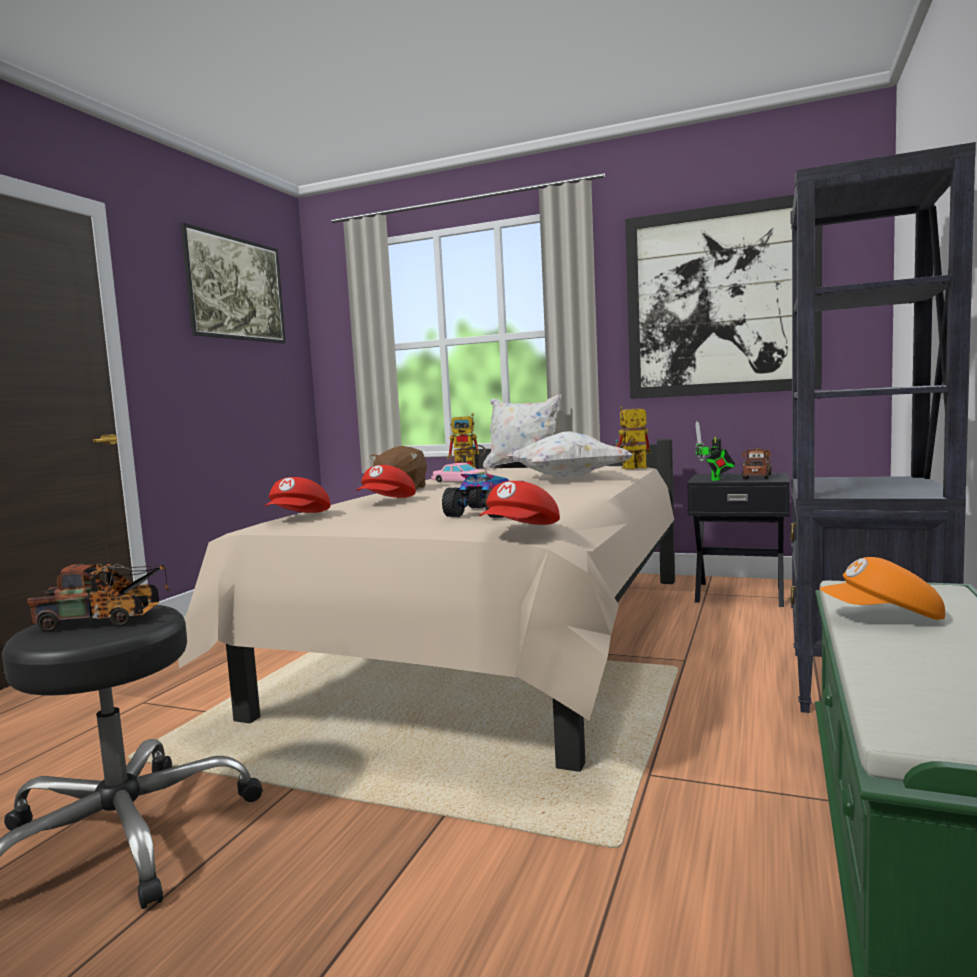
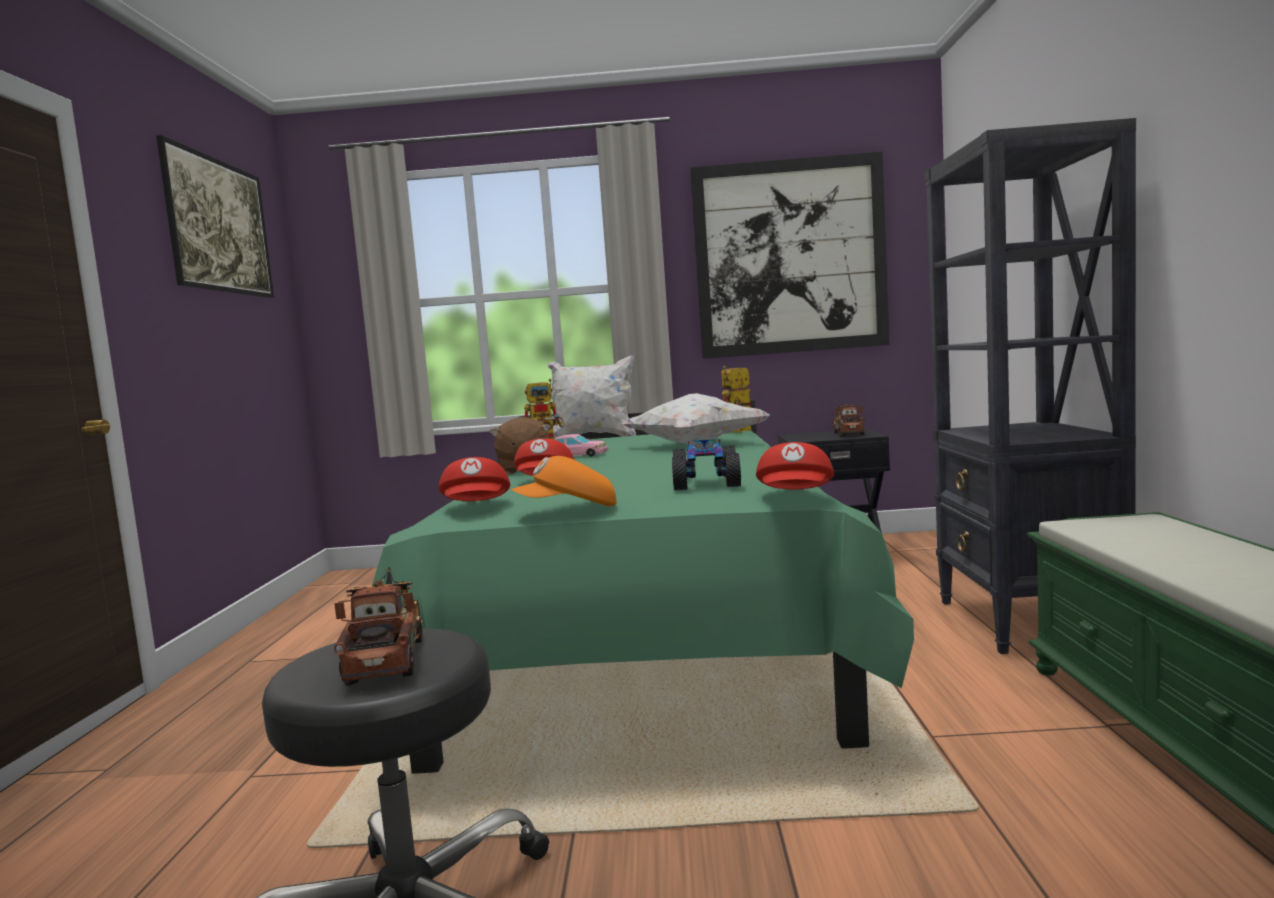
camera: 20 degrees left, 0 degrees up
(106, 621) = (387, 656): toy truck -> toy truck turned 75 degrees counterclockwise
(499, 642) = (643, 633): beige bed -> green bed
(715, 479) = (814, 438): toy robot -> none
(883, 618) = (1149, 546): orange cap -> orange cap (568, 510)

